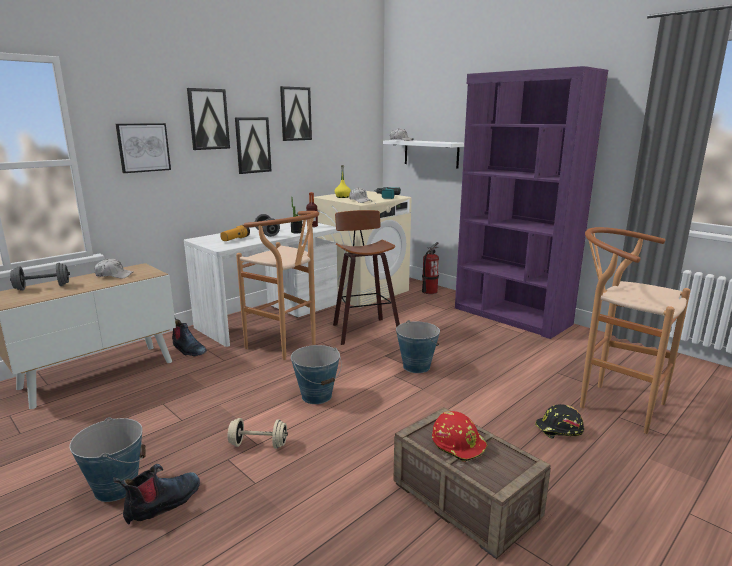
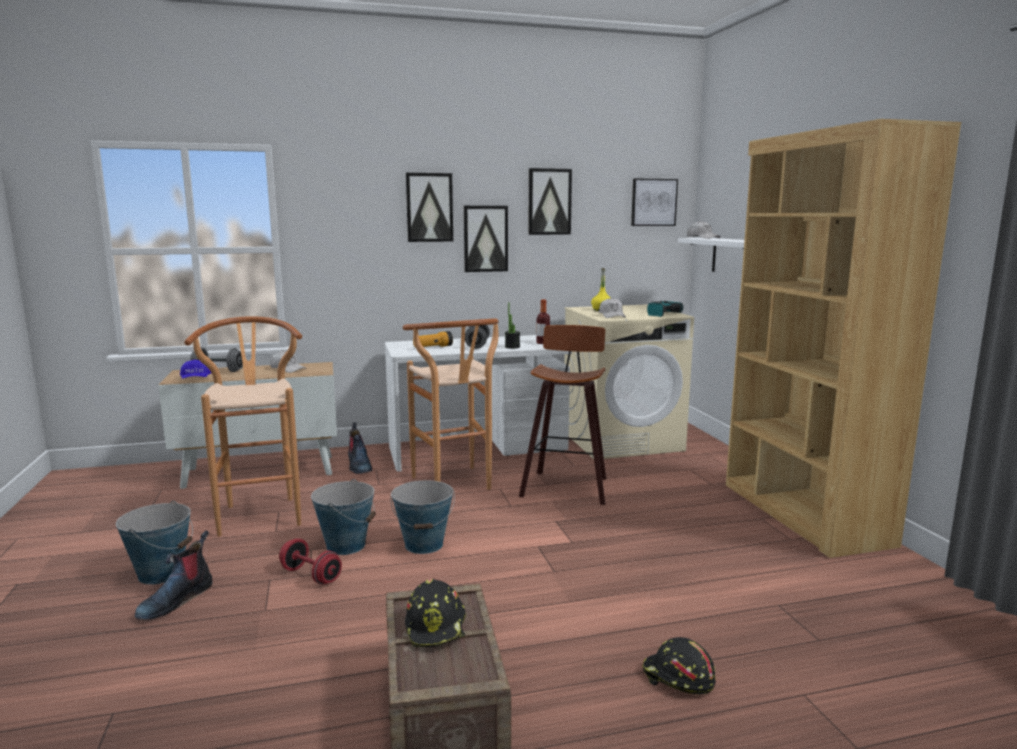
camera: 30 degrees right, 5 degrees down
(34, 299) = (196, 379): none -> blue cap
(143, 147) = (350, 237): picture -> picture (653, 202)
(163, 504) = (176, 600): boot -> boot turned 135 degrees clockwise
(258, 444) = (311, 575): beige dumbbell -> red dumbbell
(416, 366) = (579, 543): bucket -> bucket (346, 545)
(429, 291) = (714, 457): fire extinguisher -> none
(458, 444) = (436, 627): red hard hat -> black hard hat
(511, 316) = (803, 513): purple bookcase -> brown bookcase
(613, 403) = (818, 674): brown stool -> brown stool (260, 512)

